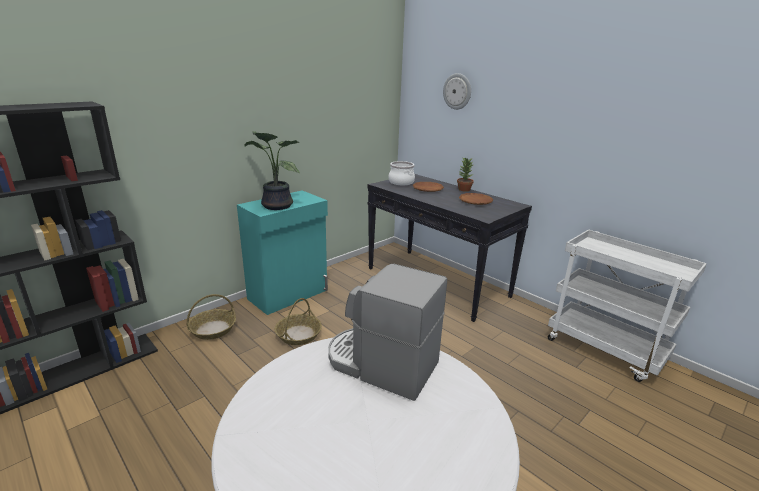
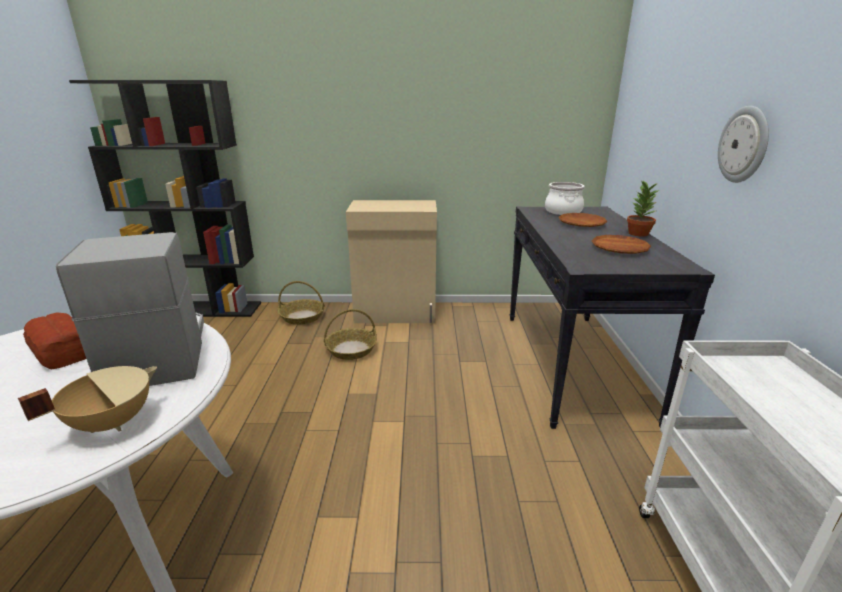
camera: 45 degrees right, 0 degrees up
(275, 206) = (377, 207): potted plant -> none
(289, 294) = (396, 314): turquoise cabinet -> beige cabinet
(311, 403) = (61, 351): none -> bread
(457, 91) = (668, 75): wall clock -> wall clock (744, 145)
(459, 405) = (111, 422): none -> beige cooking pot

